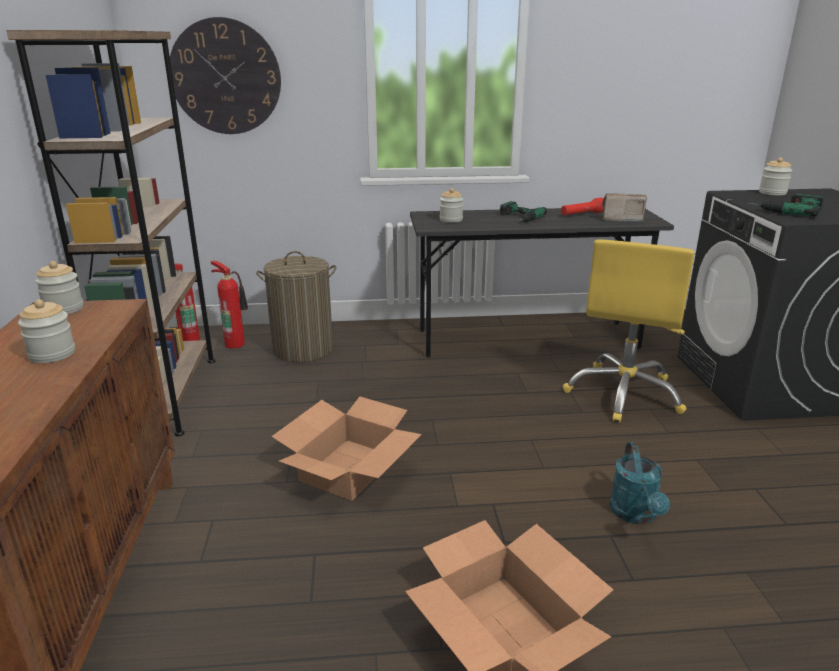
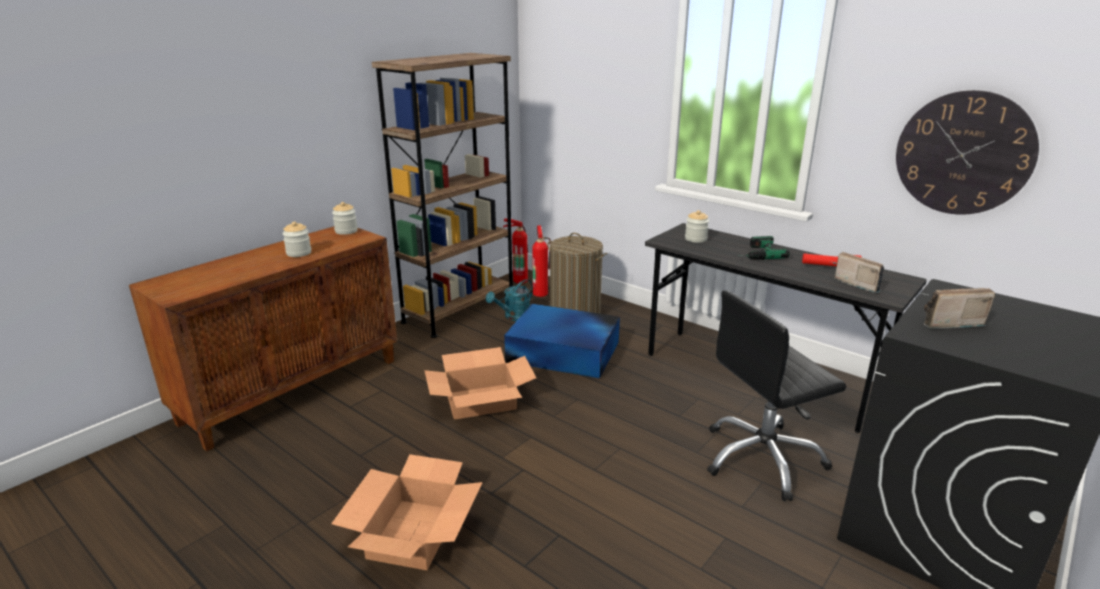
camera: 45 degrees right, 0 degrees up
(225, 77) = (575, 86): wall clock -> wall clock (963, 153)
(351, 386) = (564, 352): none -> blue storage box
(624, 393) = (762, 459): yellow office chair -> black office chair
(635, 515) = (599, 536): turquoise watering can -> turquoise watering can (513, 317)
(772, 193) = (1009, 303): jar -> none
(783, 209) = (946, 322): power drill -> radio

